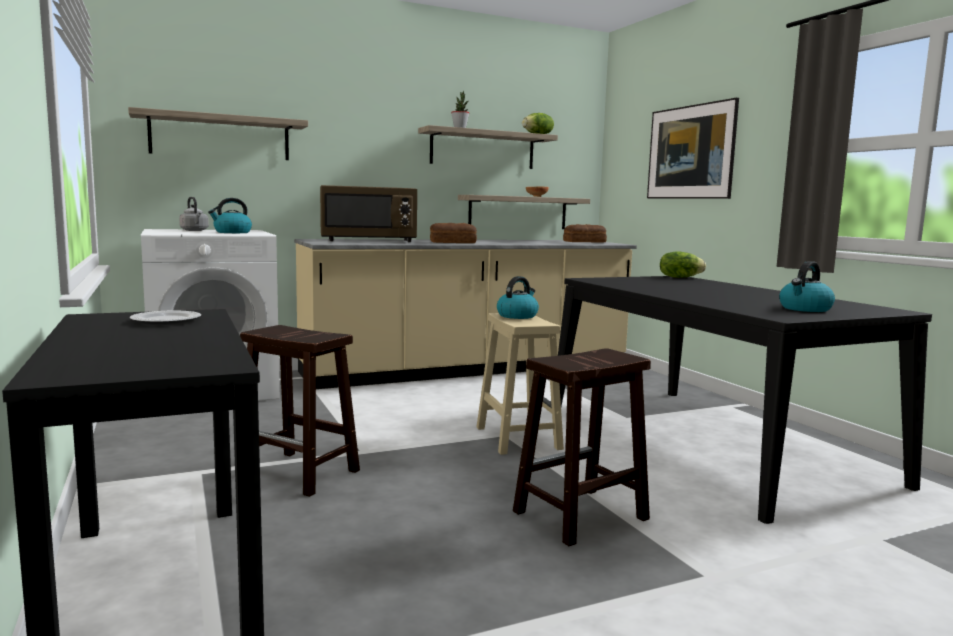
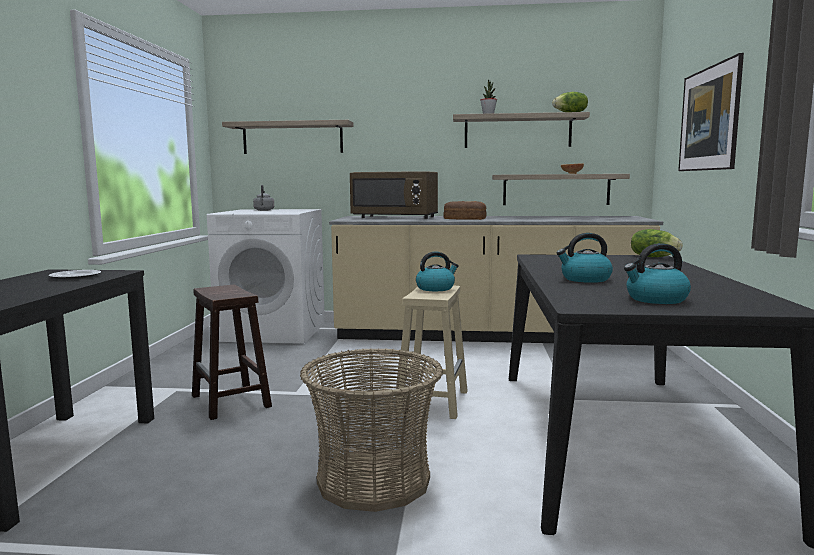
camera: 30 degrees right, 0 degrees up
(232, 232) = (279, 211): kettle -> kettle (585, 279)
(579, 516) = (373, 480): brown stool -> basket
(585, 242) = (617, 218): bread -> none

